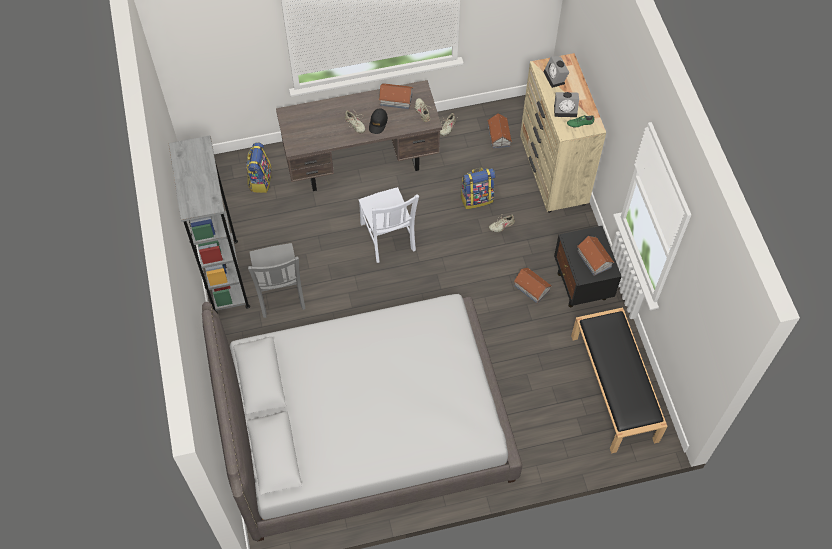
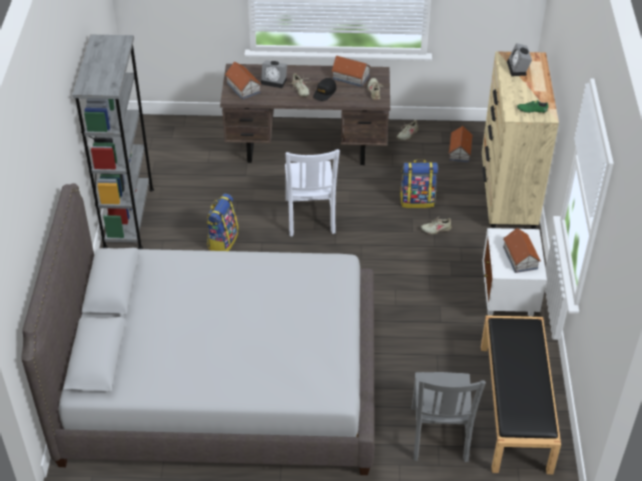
camera: 15 degrees right, 15 degrees down
(260, 180) = (198, 143): backpack -> backpack (222, 241)
(280, 293) = (178, 243): grey chair -> grey chair (439, 436)
(531, 287) = (450, 292): toy house -> toy house (243, 87)
(566, 110) = (520, 96): alarm clock -> alarm clock (275, 81)
(582, 286) = (508, 302): black nightstand -> white nightstand

